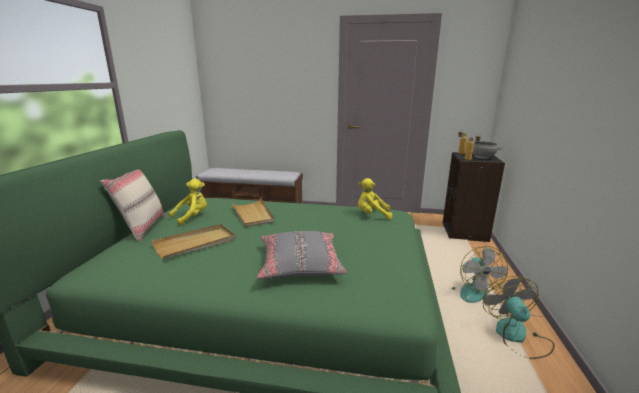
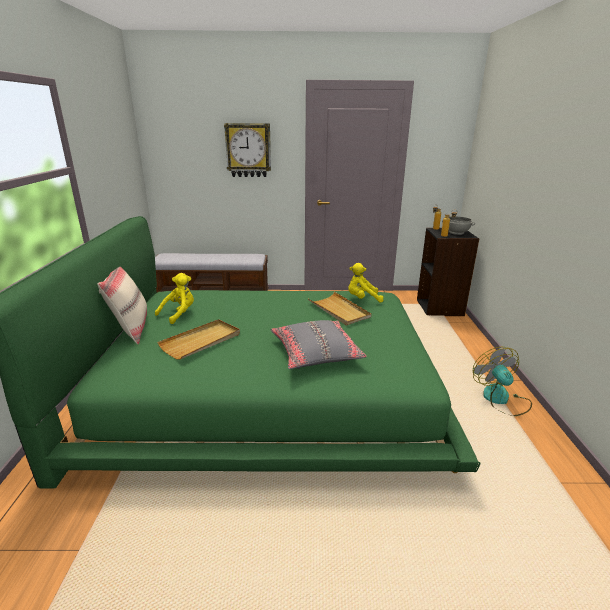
camera: 10 degrees left, 5 degrees up
(252, 214) = (242, 306): beige tray -> beige tray (339, 310)
(288, 79) = (248, 150): none -> wall clock
(469, 289) = (454, 363): fan -> none

